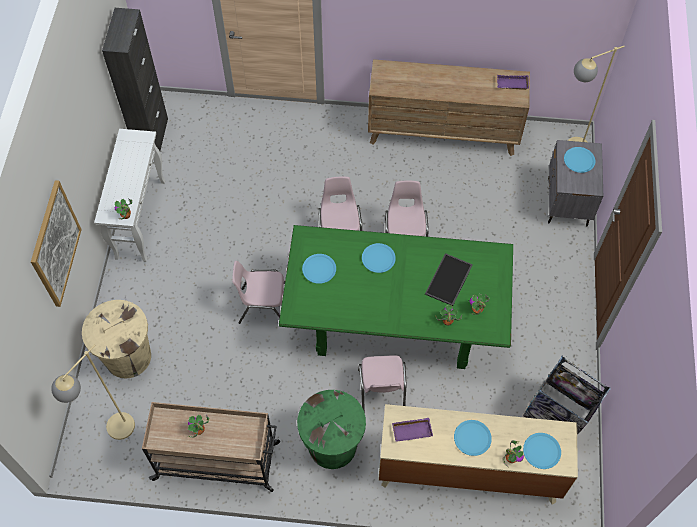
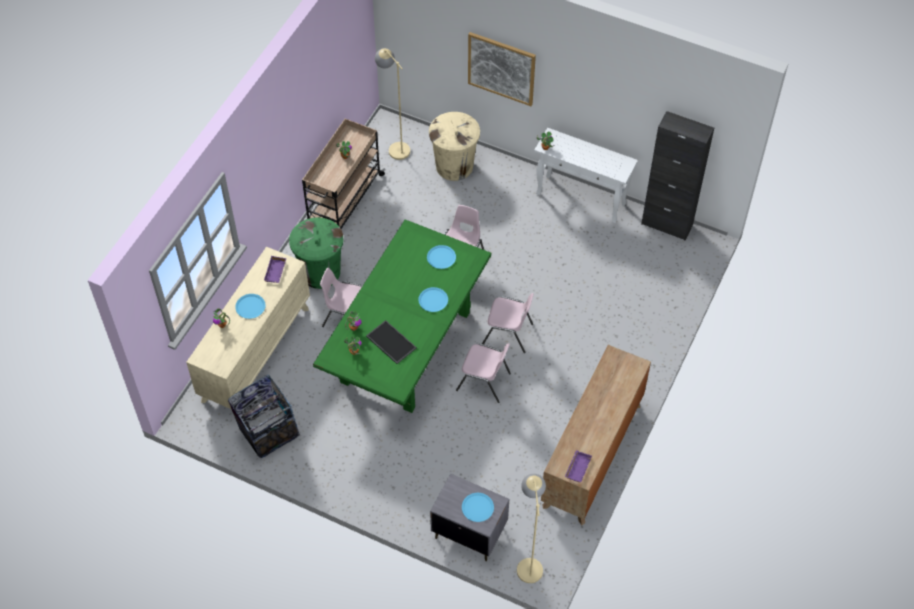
camera: 110 degrees right, 5 degrees down
(541, 451) = (217, 346): blue plate -> none

